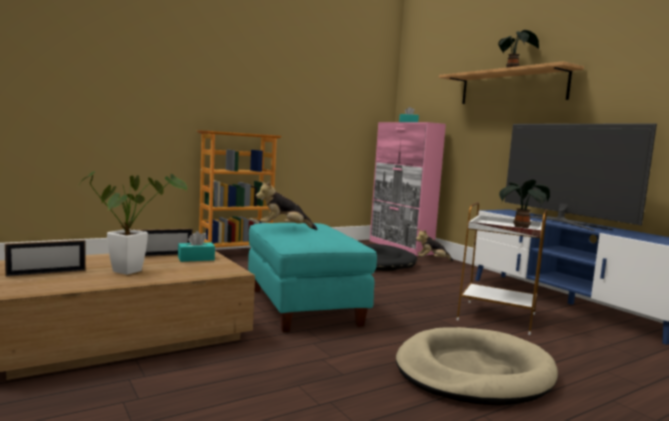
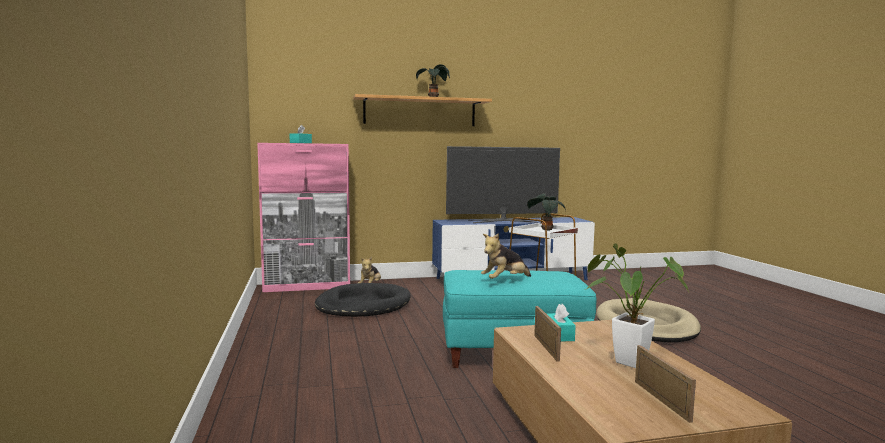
camera: 70 degrees left, 0 degrees up
(235, 252) = (255, 362): bookcase -> none
(284, 228) = (505, 281): plush toy -> plush toy turned 45 degrees clockwise

